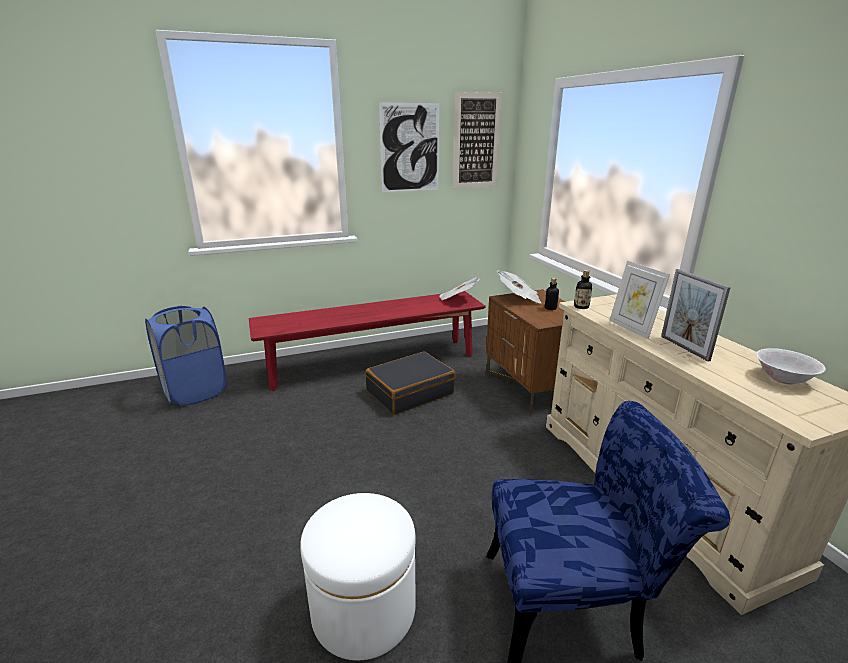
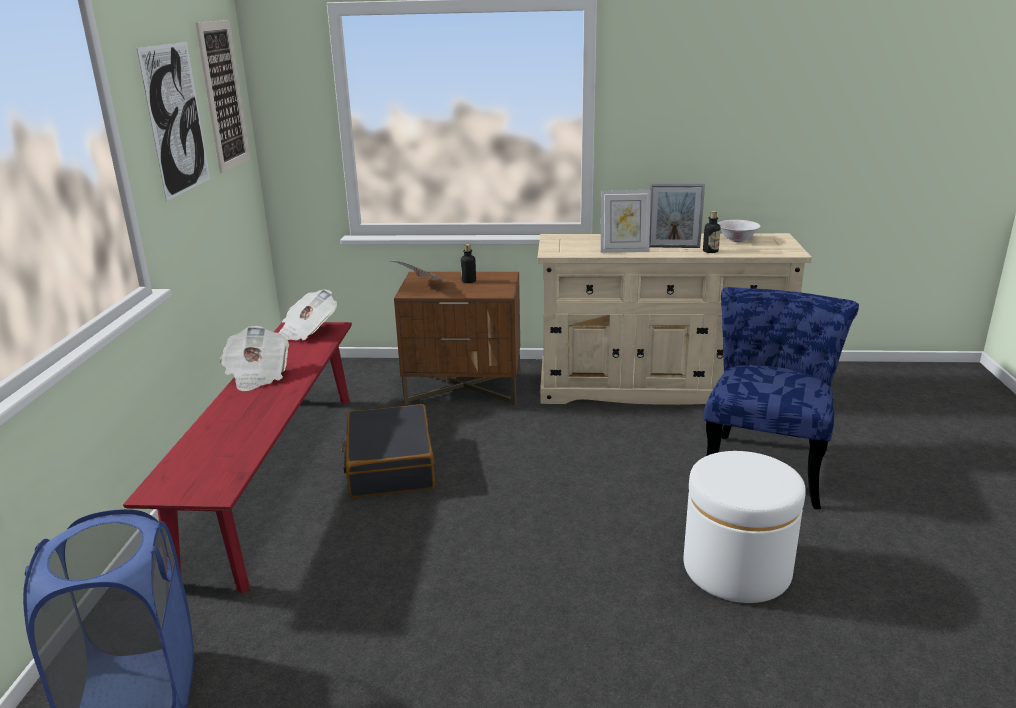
camera: 65 degrees left, 0 degrees up
(390, 304) = (257, 375): none -> newspaper
(581, 307) = (559, 253): bottle -> bottle (710, 251)

